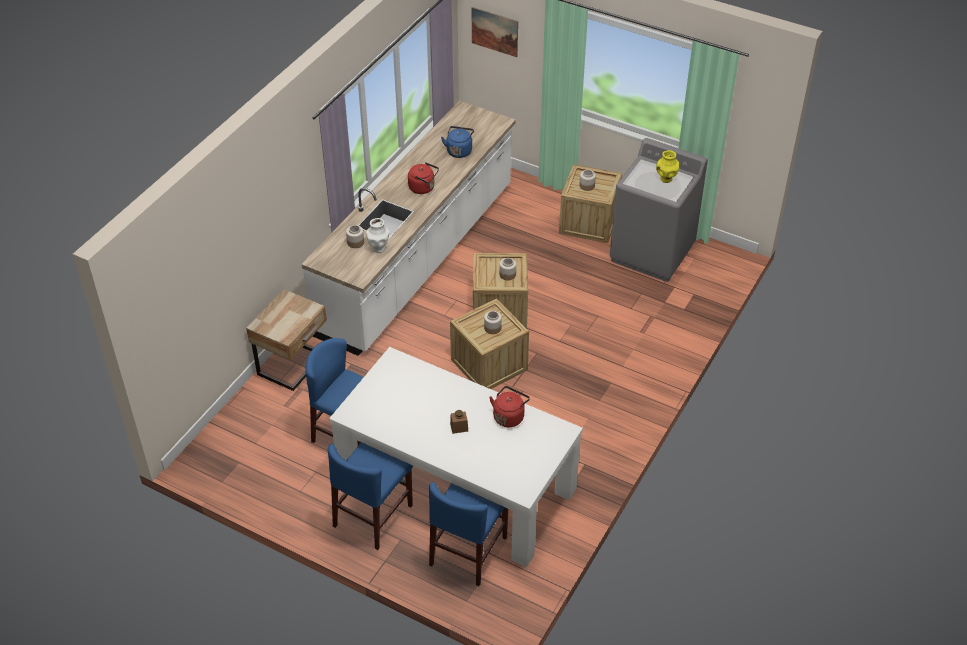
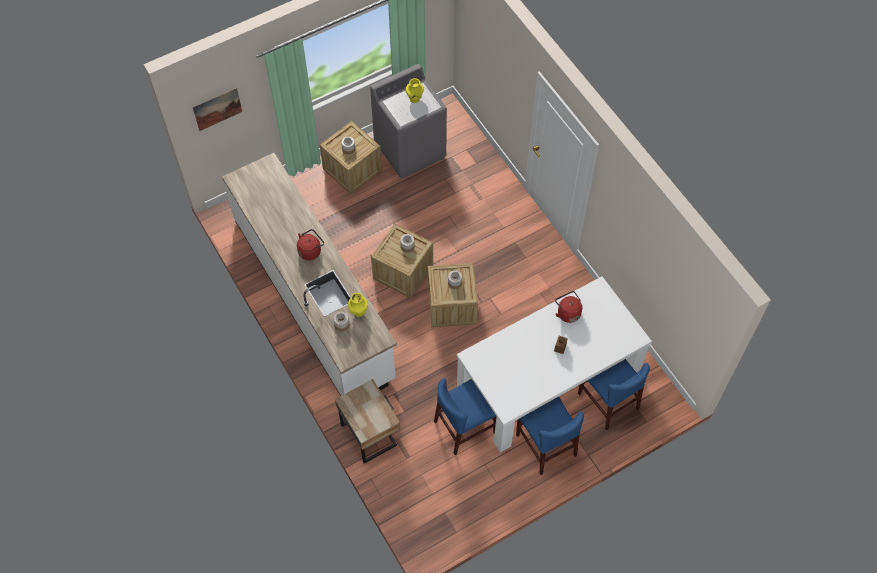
camera: 60 degrees left, 15 degrees up
(378, 248) = (358, 312): white vase -> yellow vase
(459, 150) = (284, 206): blue kettle -> none

